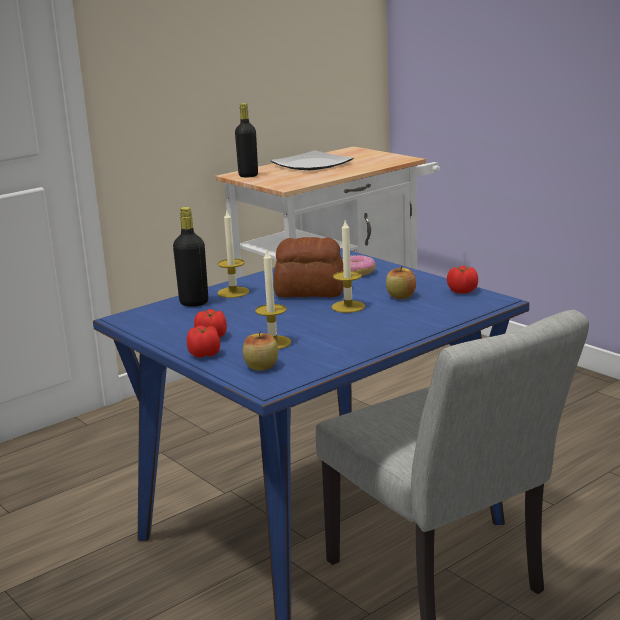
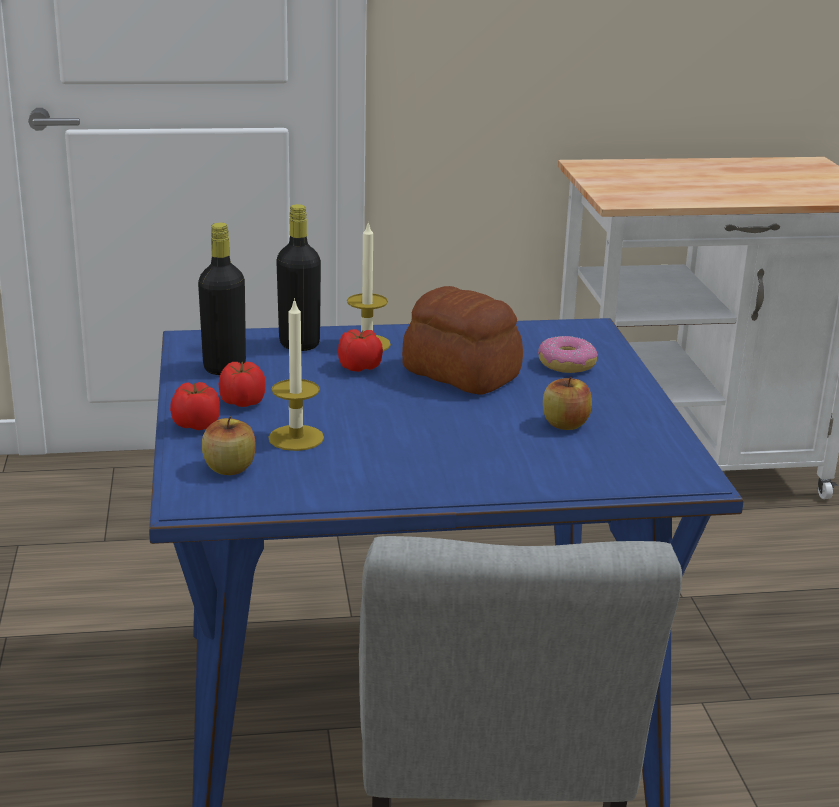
camera: 30 degrees right, 5 degrees up
(248, 175) = (598, 170): black bottle -> black bottle (224, 368)
(312, 164) = (713, 173): plate -> none
(348, 307) = (471, 416): candle -> none
(462, 291) = (664, 445): tomato -> tomato (359, 367)

